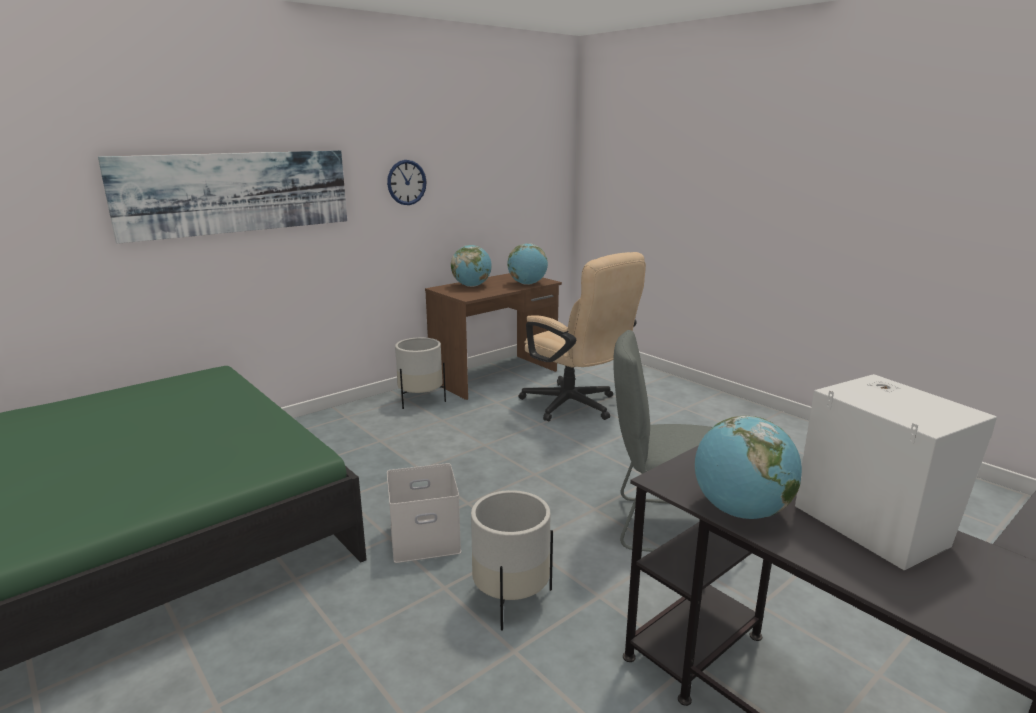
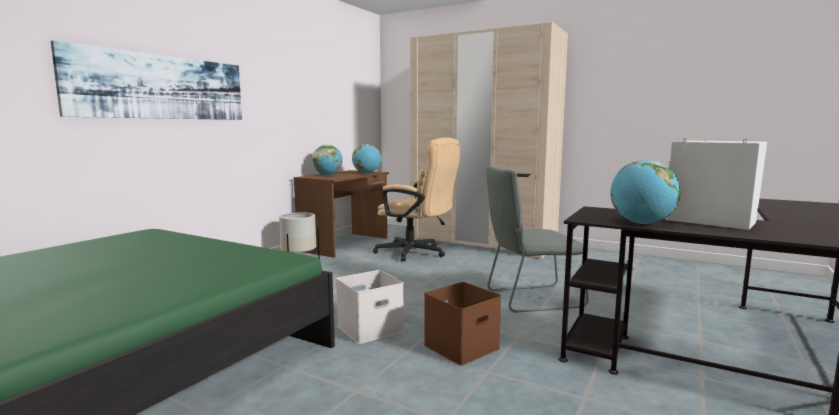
camera: 20 degrees left, 10 degrees down
(406, 182) = (280, 96): wall clock -> none
(511, 599) = (461, 347): white planter -> brown storage box
(683, 399) = (482, 243): none -> beige wardrobe

